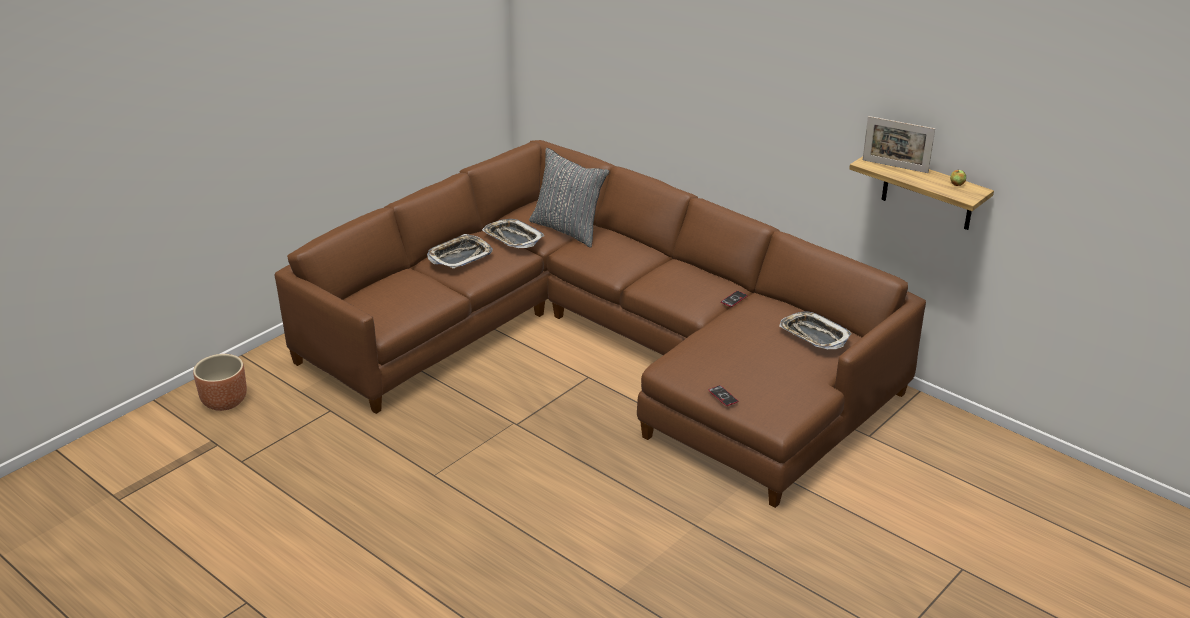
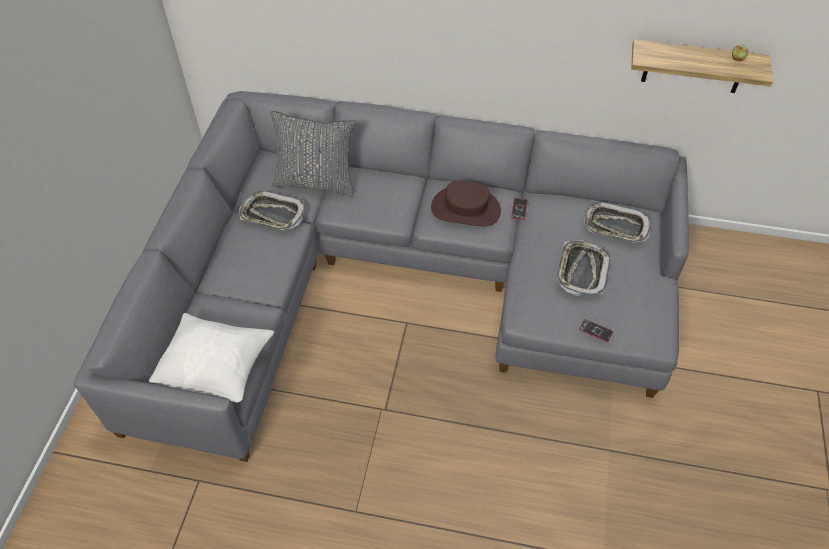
camera: 30 degrees left, 20 degrees up
(225, 402) = (80, 525): brown planter -> none
(385, 312) = (217, 369): none -> white pillow
(460, 256) = (240, 260): tray -> tray (581, 271)
(606, 347) = (397, 280): brown sofa -> grey sofa
(683, 283) = (466, 209): none -> brown hat
(895, 166) = (671, 54): picture frame -> none

